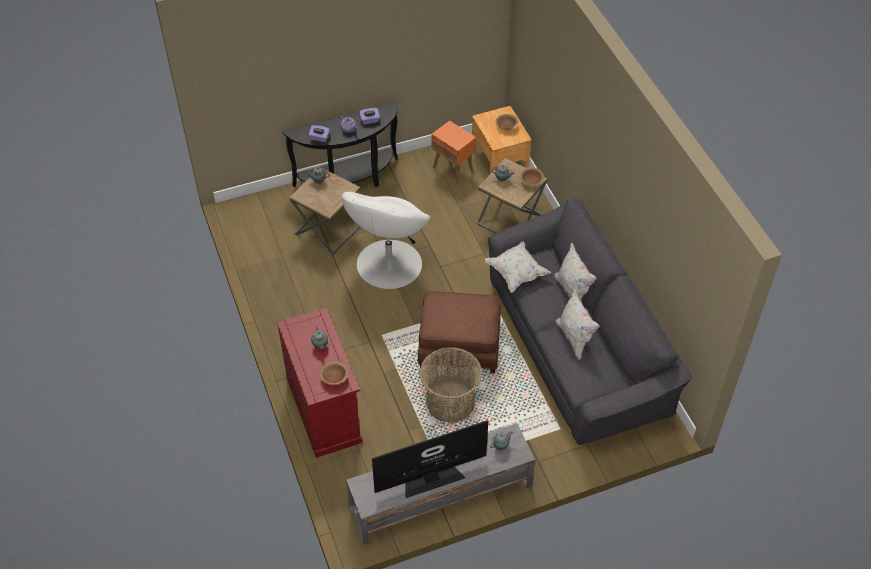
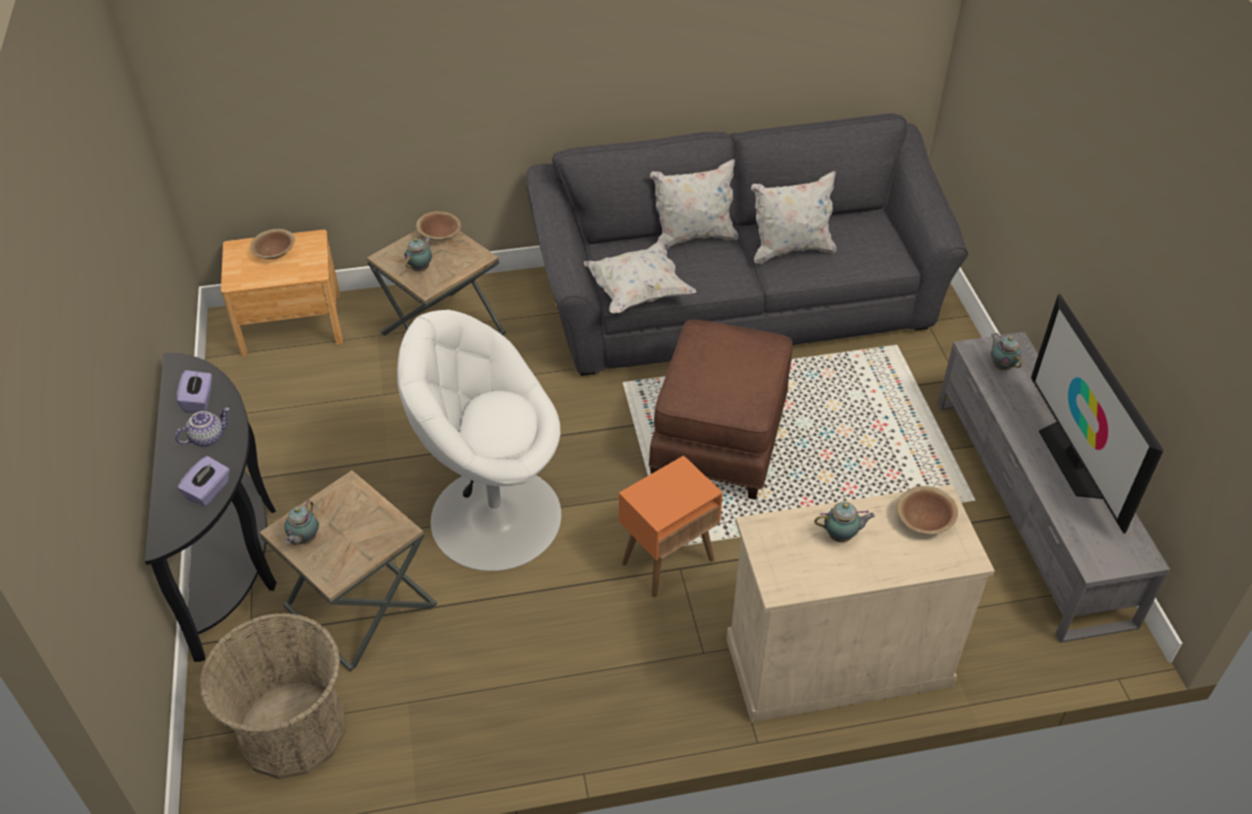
camera: 80 degrees left, 5 degrees down
(324, 409) = (837, 661): red cabinet -> beige cabinet
(388, 264) = (493, 516): white armchair -> white armchair turned 150 degrees clockwise
(450, 401) = (833, 468): basket -> basket (292, 729)
(453, 170) = (287, 389): orange side table -> orange side table (668, 561)

